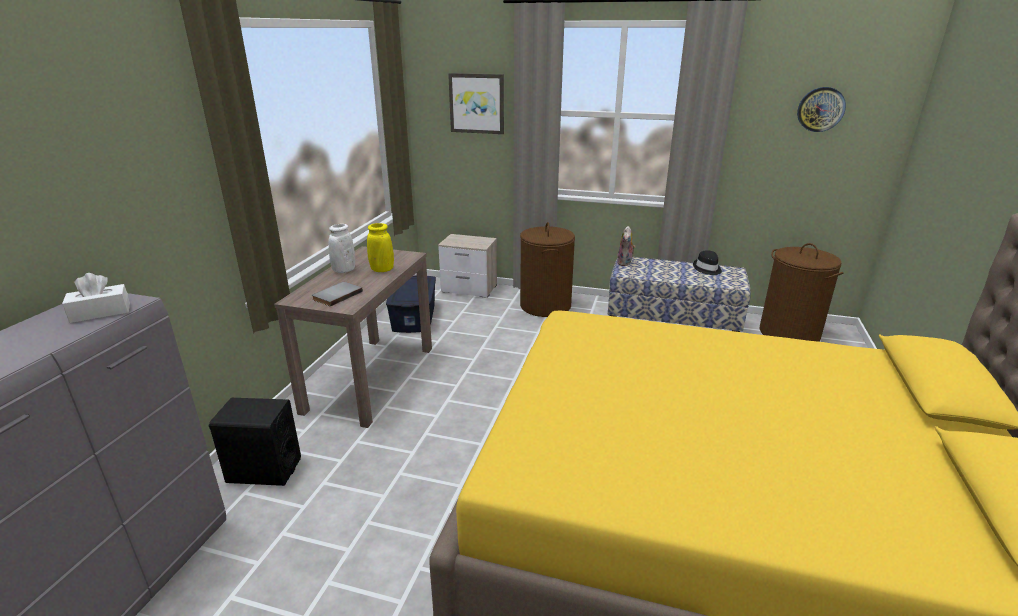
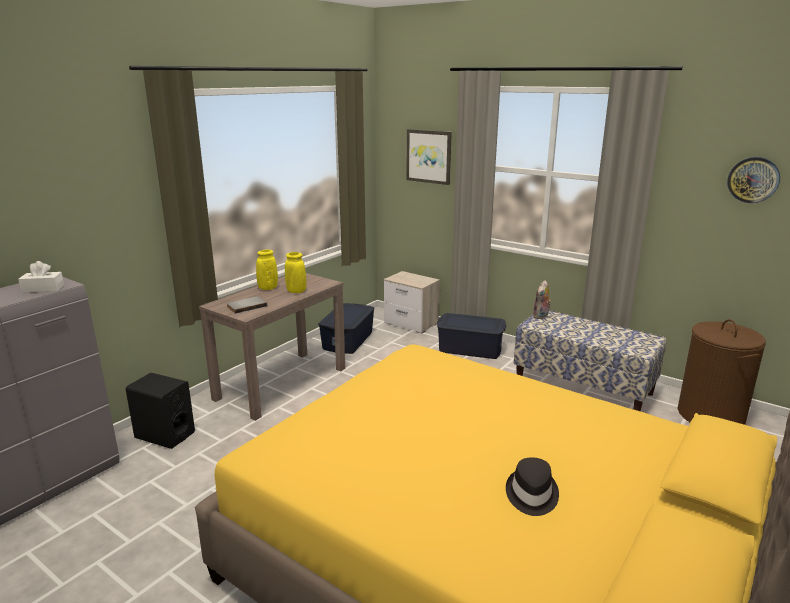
camera: 20 degrees right, 5 degrees down
(344, 270) = (268, 288): white vase -> yellow vase
(545, 306) = (470, 348): brown laundry basket -> blue storage box
(707, 269) = (622, 333): black hat -> black hat (531, 494)

